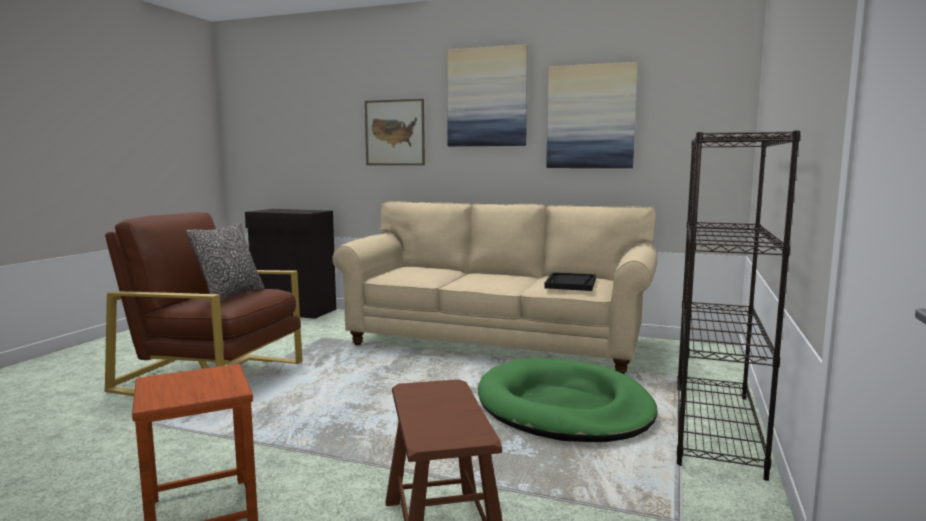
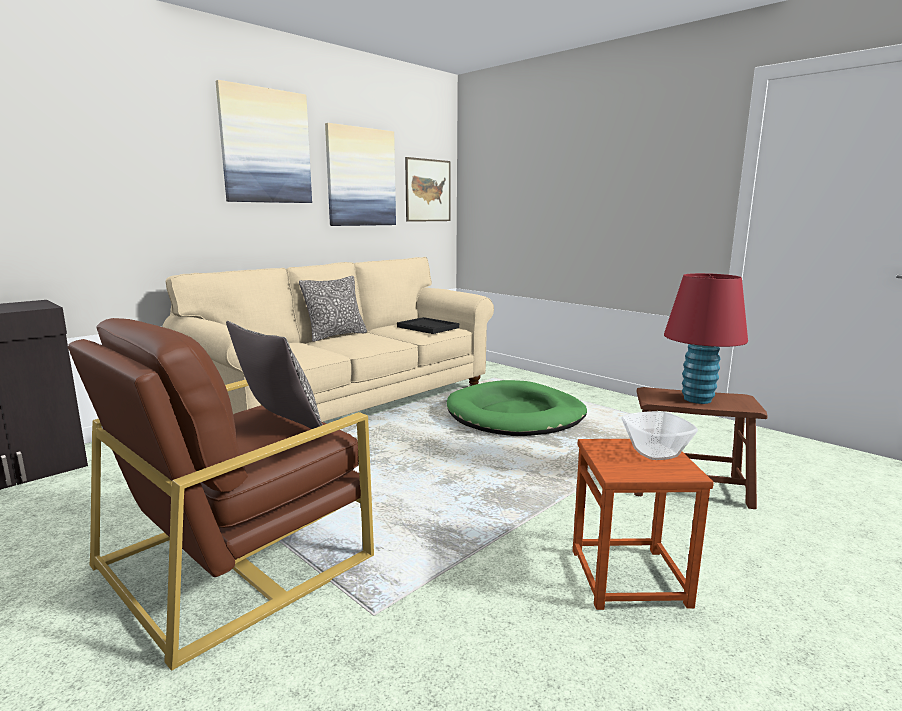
camera: 65 degrees left, 5 degrees up
(205, 390) = (656, 452): none -> bowl
(394, 132) = (146, 180): picture -> picture (428, 190)
(435, 409) = (697, 399): none -> red table lamp
(497, 273) = (335, 335): none -> pillow
(716, 428) = (576, 391): black bookcase -> none

